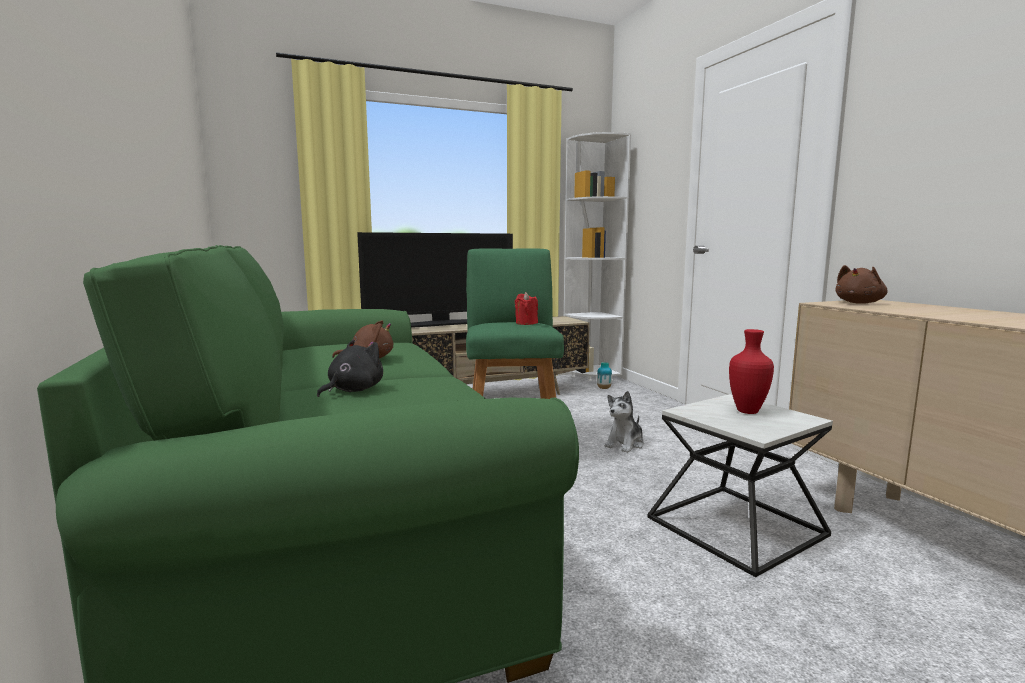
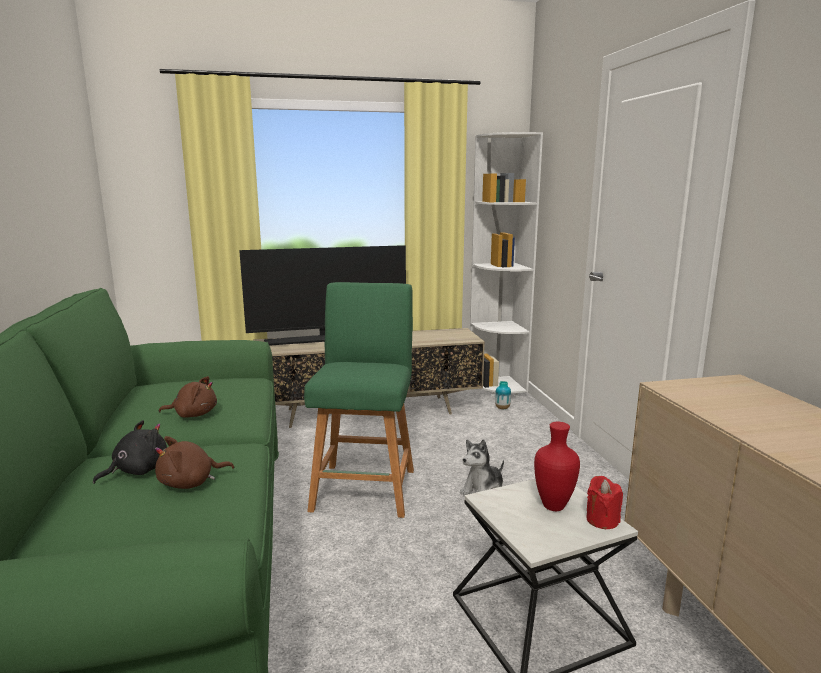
camera: 10 degrees right, 5 degrees up
(526, 323) = (372, 369): red candle -> red candle (602, 520)
(860, 303) = (709, 389): brown plush toy -> brown plush toy (190, 483)

